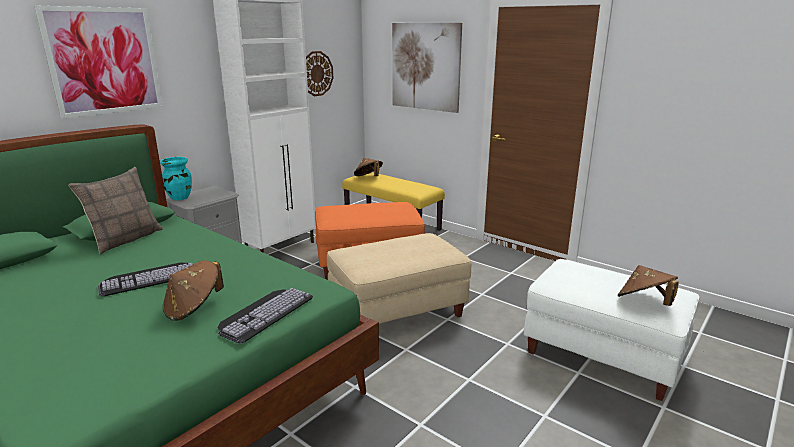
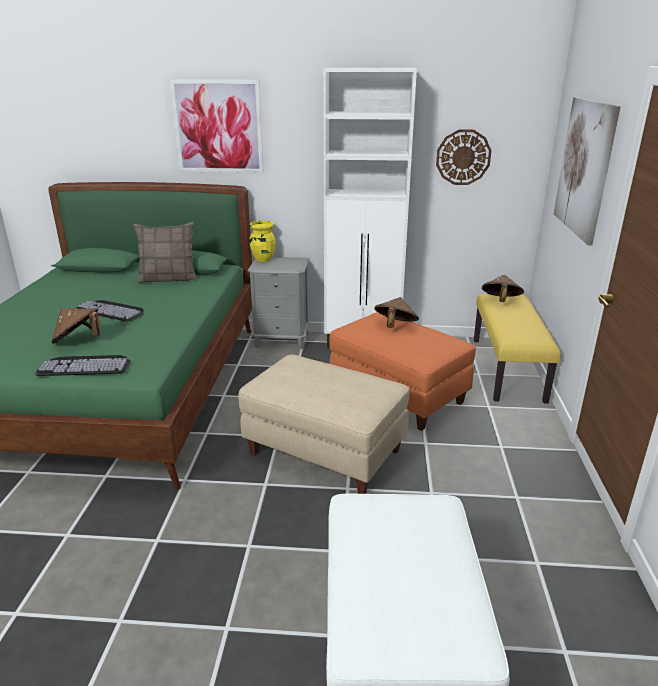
camera: 55 degrees right, 5 degrees up
(179, 198) = (263, 259): turquoise vase -> yellow vase
(644, 302) = (379, 605): brown hat -> brown hat (395, 326)

